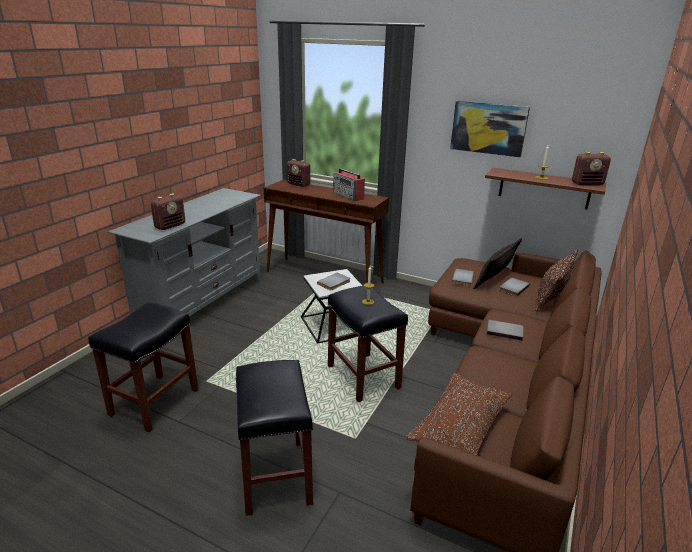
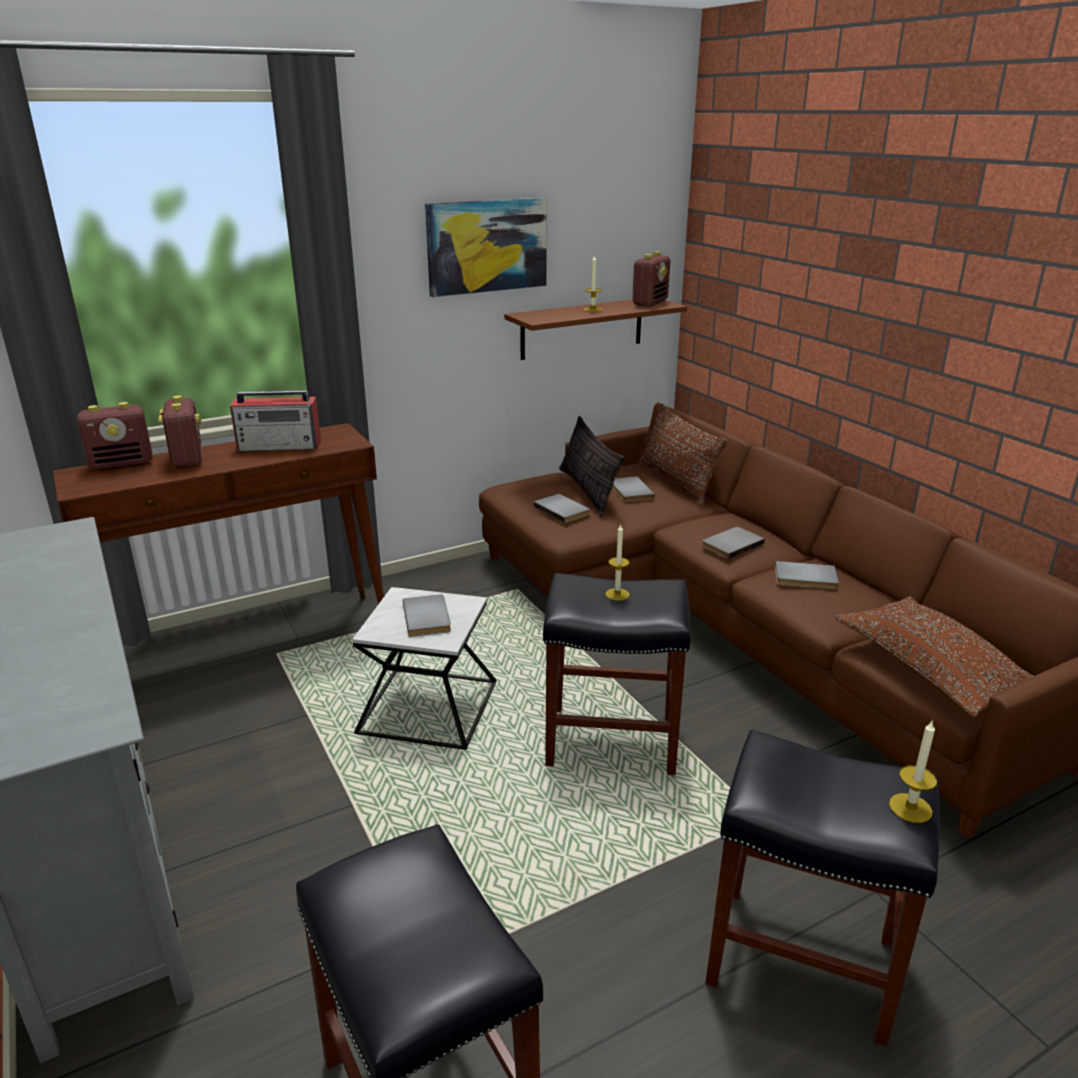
camera: 55 degrees left, 0 degrees up
(170, 226) = (80, 678): radio -> radio (187, 460)
(269, 408) = (910, 808): none -> candle
(500, 362) = (805, 579): none -> grey book

